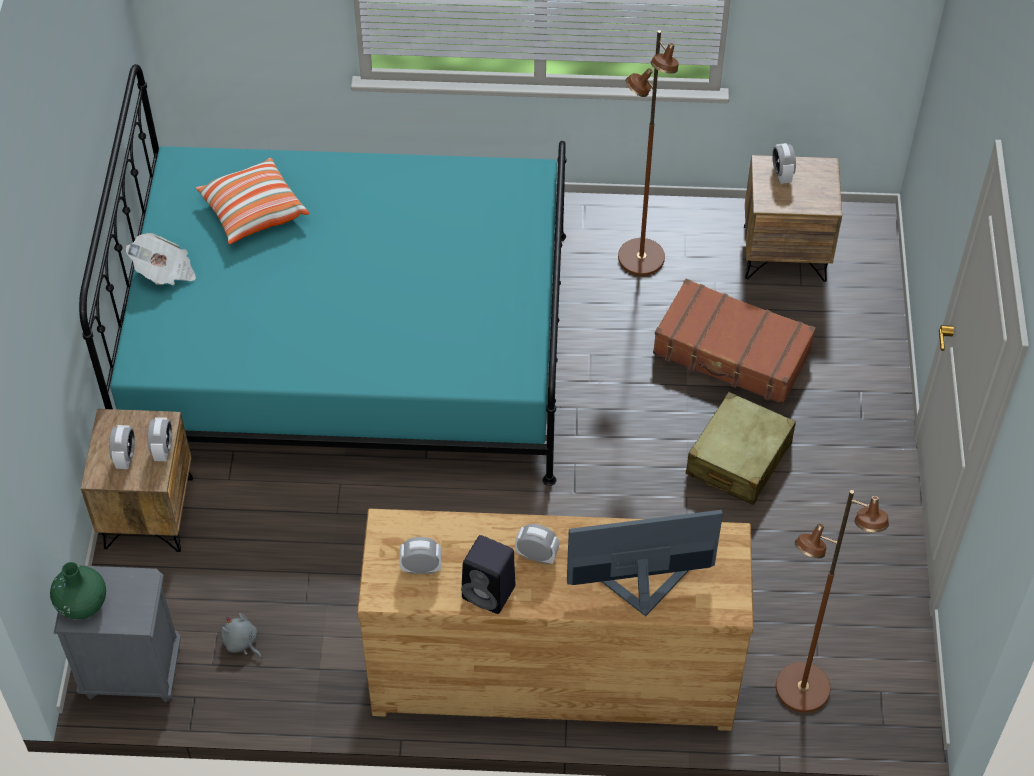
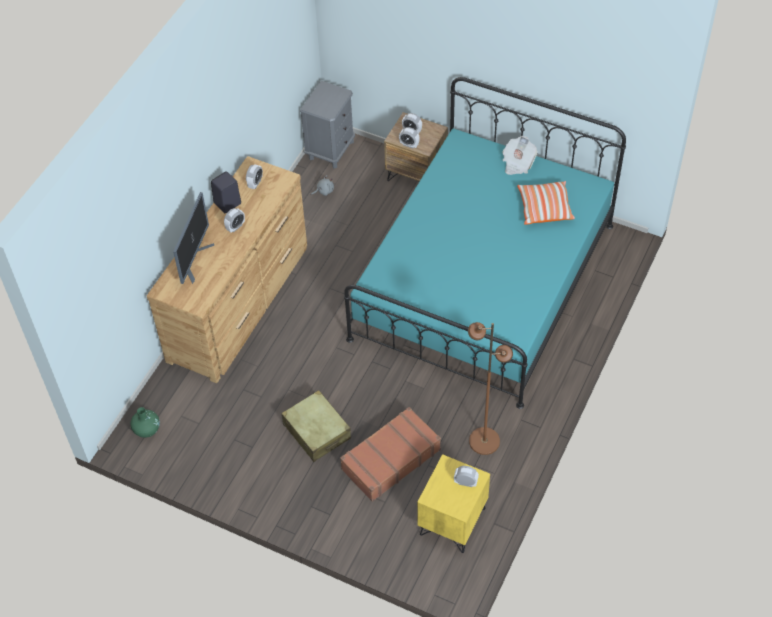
camera: 115 degrees right, 0 degrees up
(82, 604) = (329, 91): green vase -> green vase (147, 429)
(784, 253) = (453, 522): brown nightstand -> yellow nightstand
(802, 689) = (167, 401): brown floor lamp -> none

